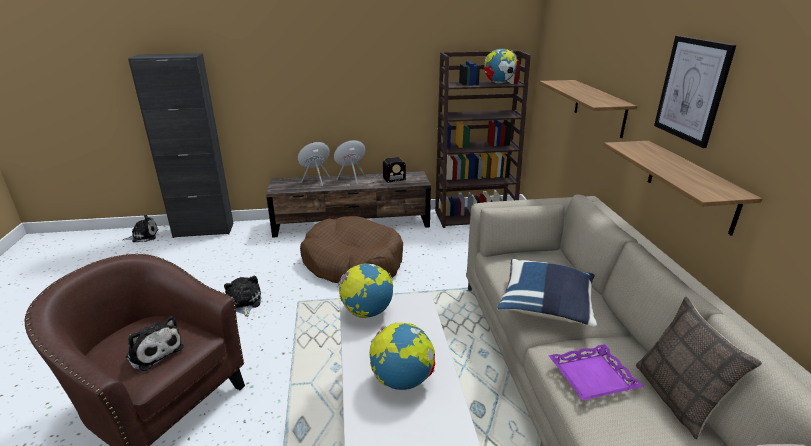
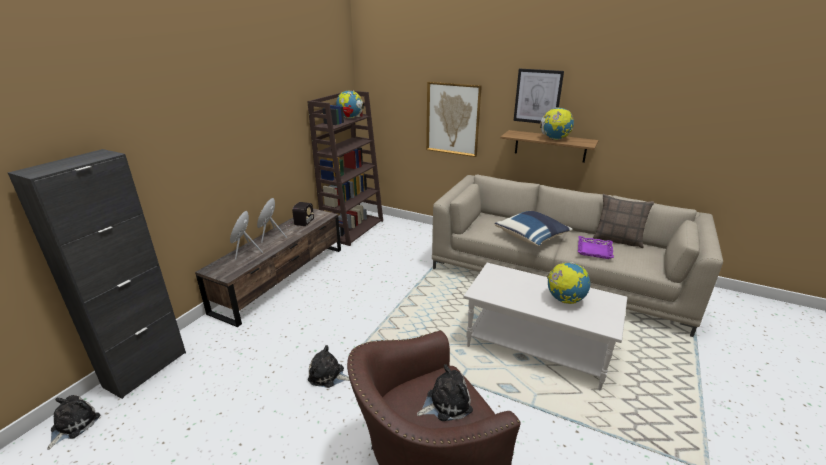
camera: 55 degrees left, 0 degrees up
(353, 263) = (343, 299): brown dog bed -> none
(367, 312) = (489, 290): globe -> globe (555, 139)
(599, 108) = (453, 119): shelf -> picture

